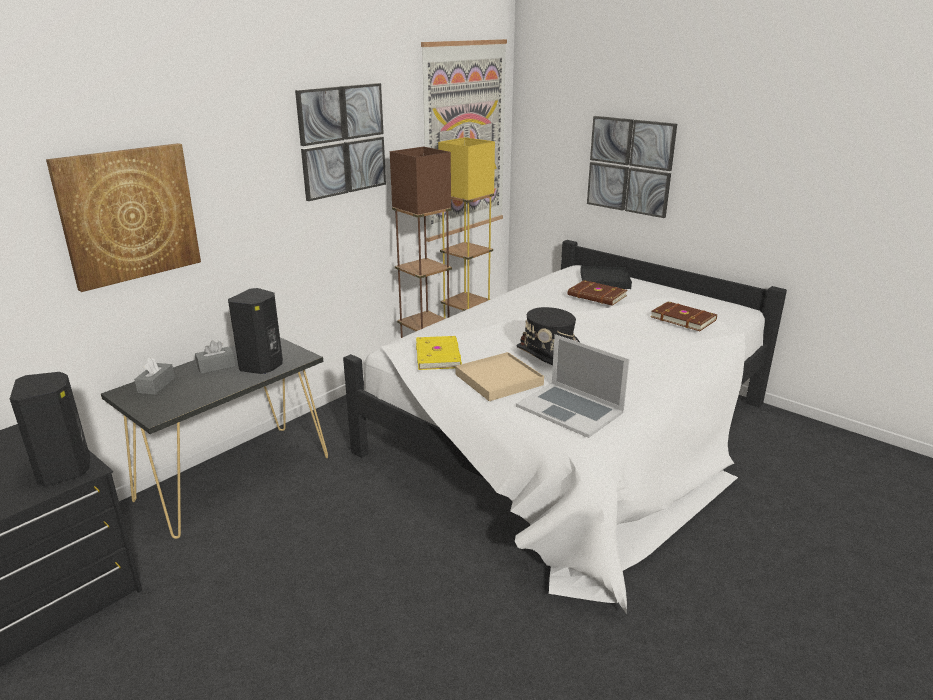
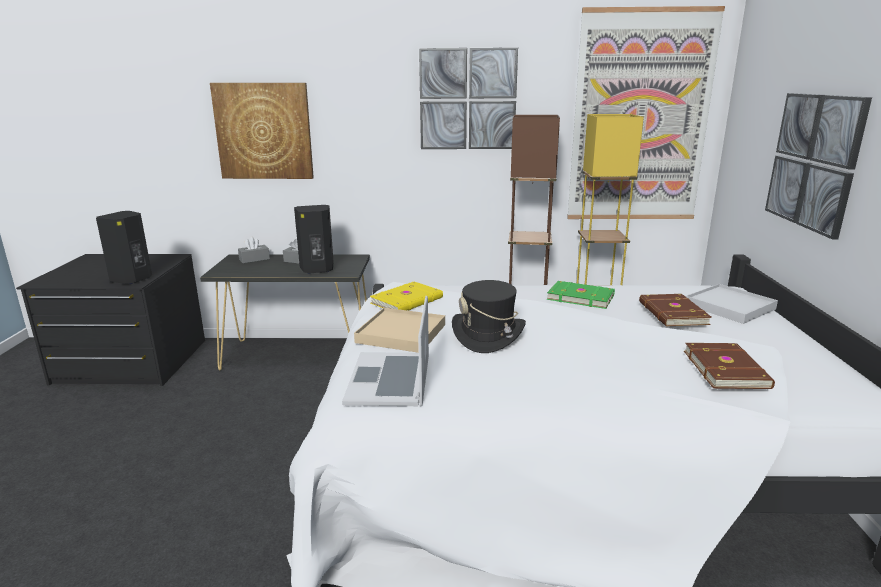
camera: 50 degrees right, 5 degrees down
(524, 305) = (580, 297): none -> green book
(605, 280) = (730, 307): black tray -> white tray

